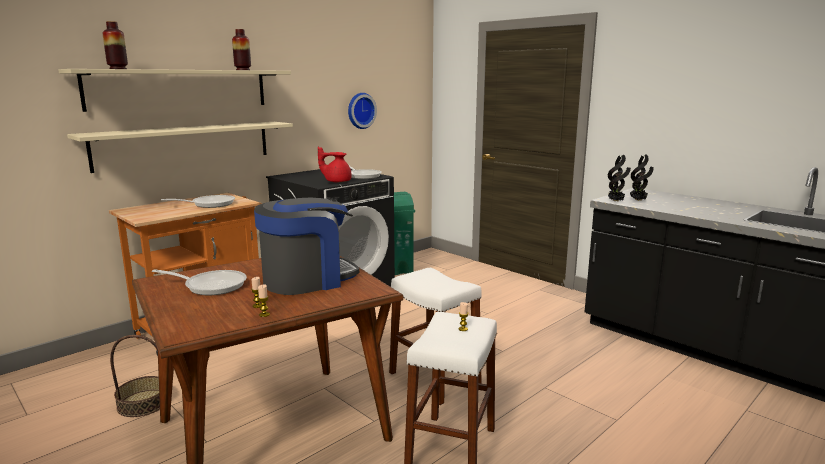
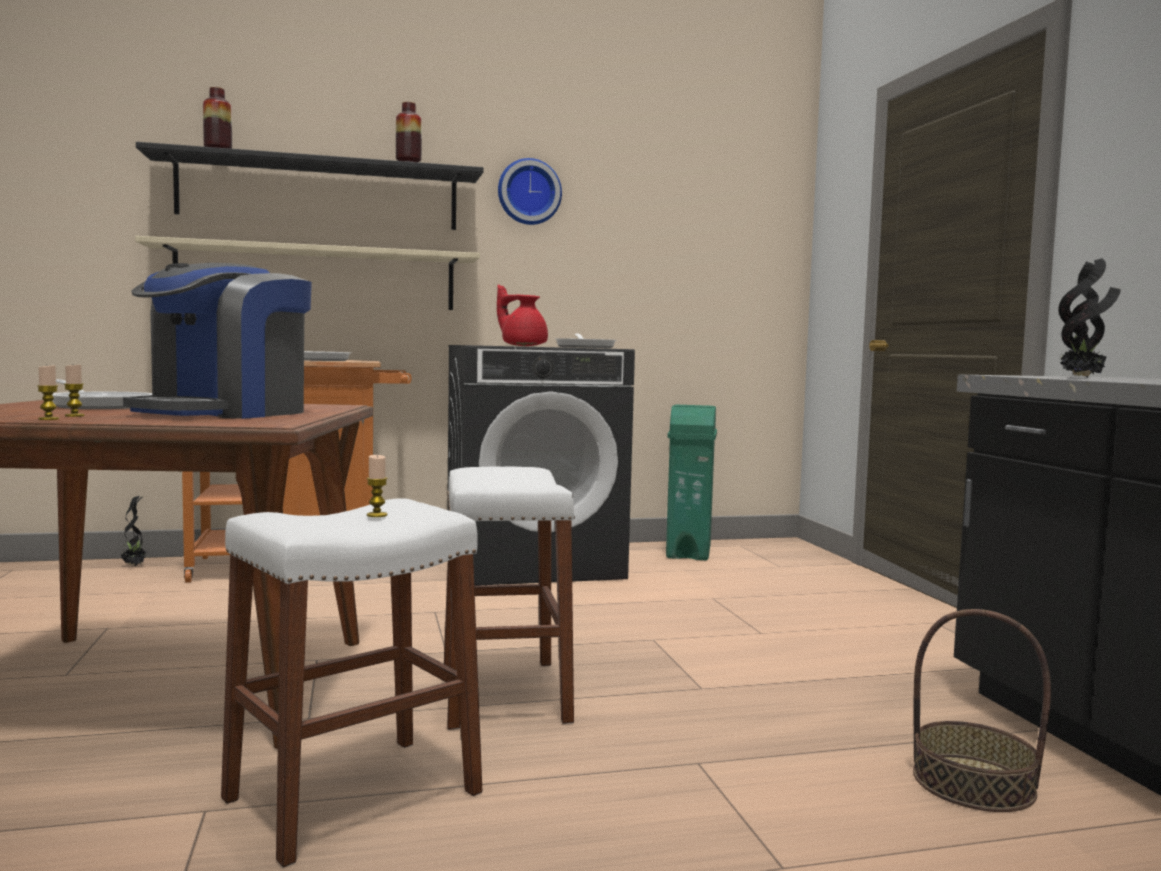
camera: 30 degrees right, 10 degrees down
(143, 403) = (84, 618): basket -> basket (973, 783)
(180, 89) = (320, 194): beige shelf -> black shelf
(307, 279) = (225, 413): coffee machine -> coffee machine turned 120 degrees clockwise
(360, 110) = (644, 256): wall clock -> wall clock (528, 192)
(616, 201) = (1016, 375): potted plant -> potted plant (135, 565)

